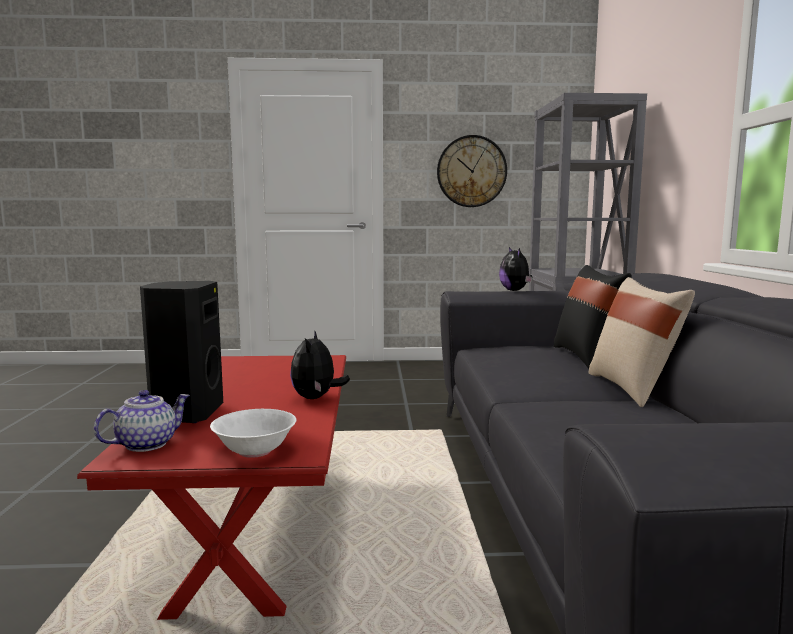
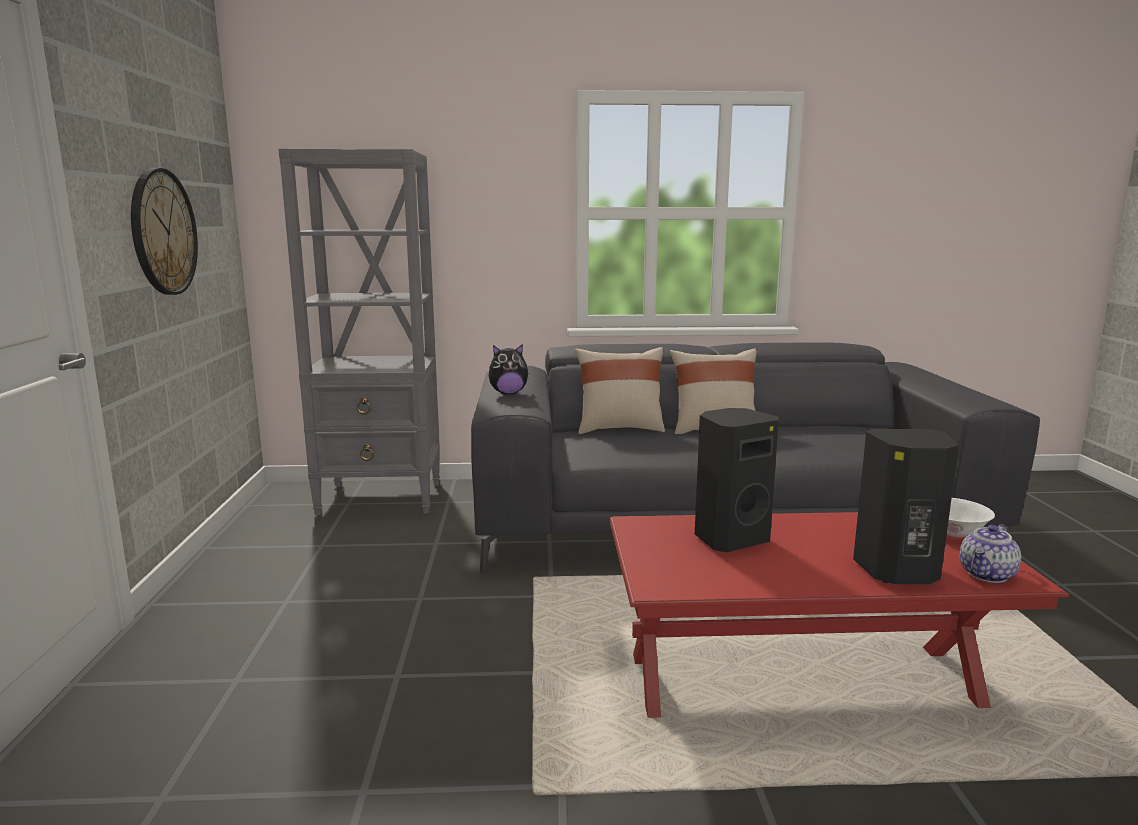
camera: 90 degrees left, 5 degrees up
(147, 444) = (987, 575): teapot -> teapot turned 90 degrees counterclockwise
(286, 376) = (729, 539): none -> black speaker
(316, 398) = (803, 520): plush toy -> none
(587, 356) = (619, 428): black pillow -> beige pillow

